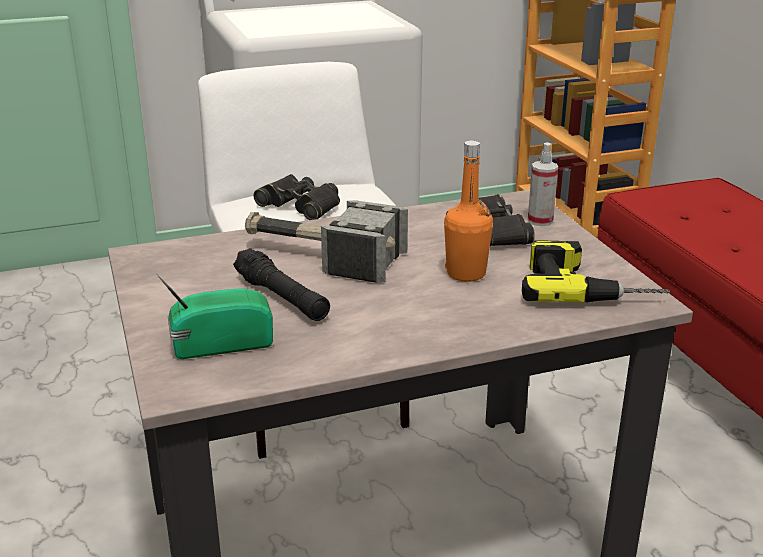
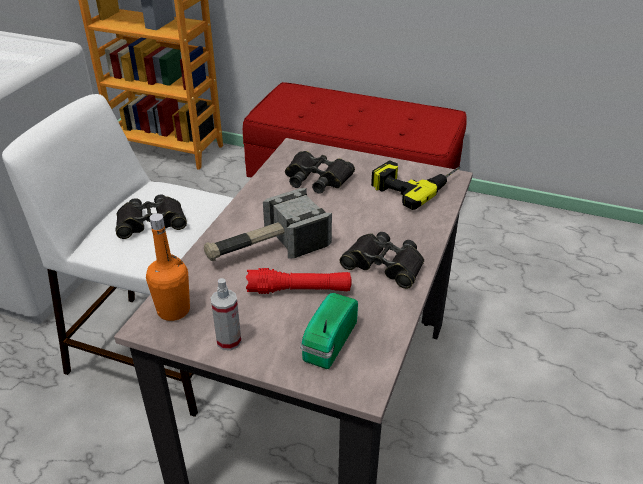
camera: 50 degrees left, 10 degrees up
(282, 298) = (299, 290): black flashlight -> red flashlight
(395, 325) = (384, 265): none -> black binoculars
(466, 273) = (355, 211): orange bottle -> orange bottle (173, 310)
(540, 221) = (328, 157): spray bottle -> spray bottle (229, 341)

